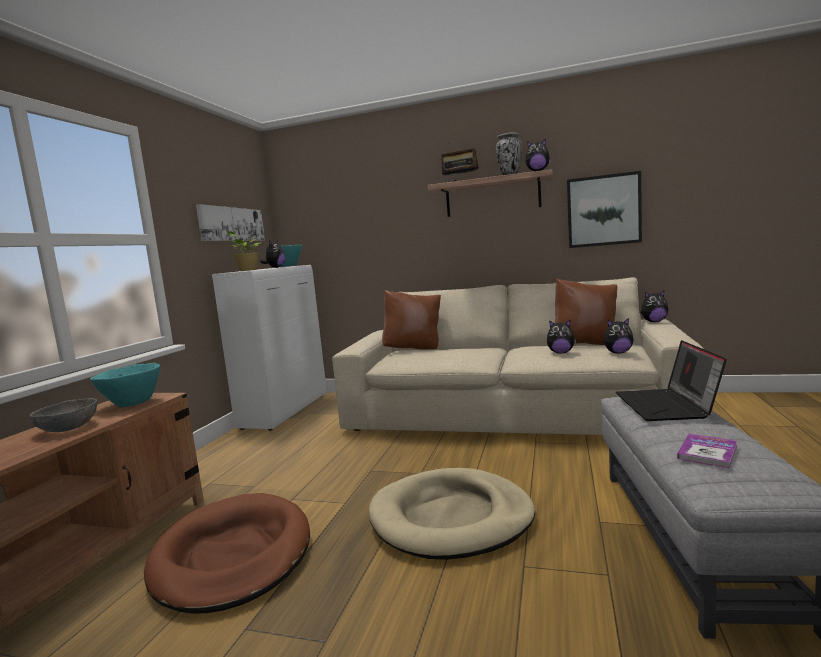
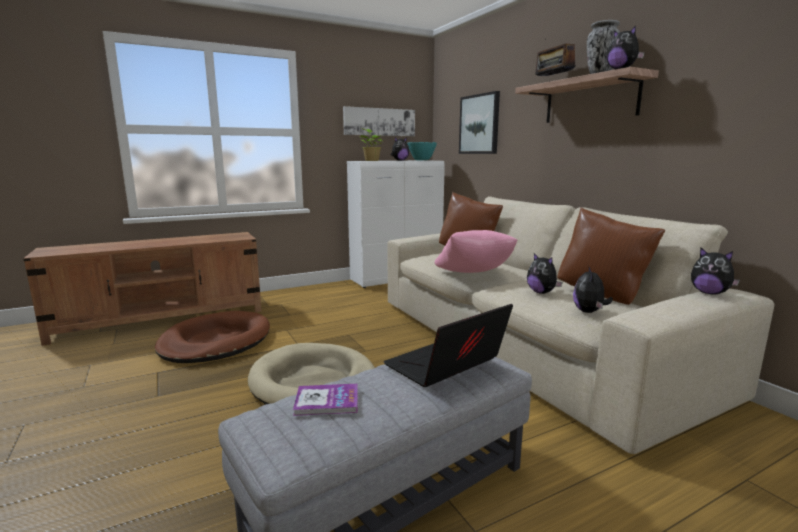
camera: 45 degrees right, 5 degrees up
(69, 428) = (182, 241): grey bowl -> none
(131, 404) = (227, 237): turquoise bowl -> none
(480, 359) = (473, 275): none -> pink pillow
(603, 210) = (716, 124): picture -> picture (479, 124)
(618, 353) = (589, 312): plush toy -> plush toy turned 60 degrees clockwise

